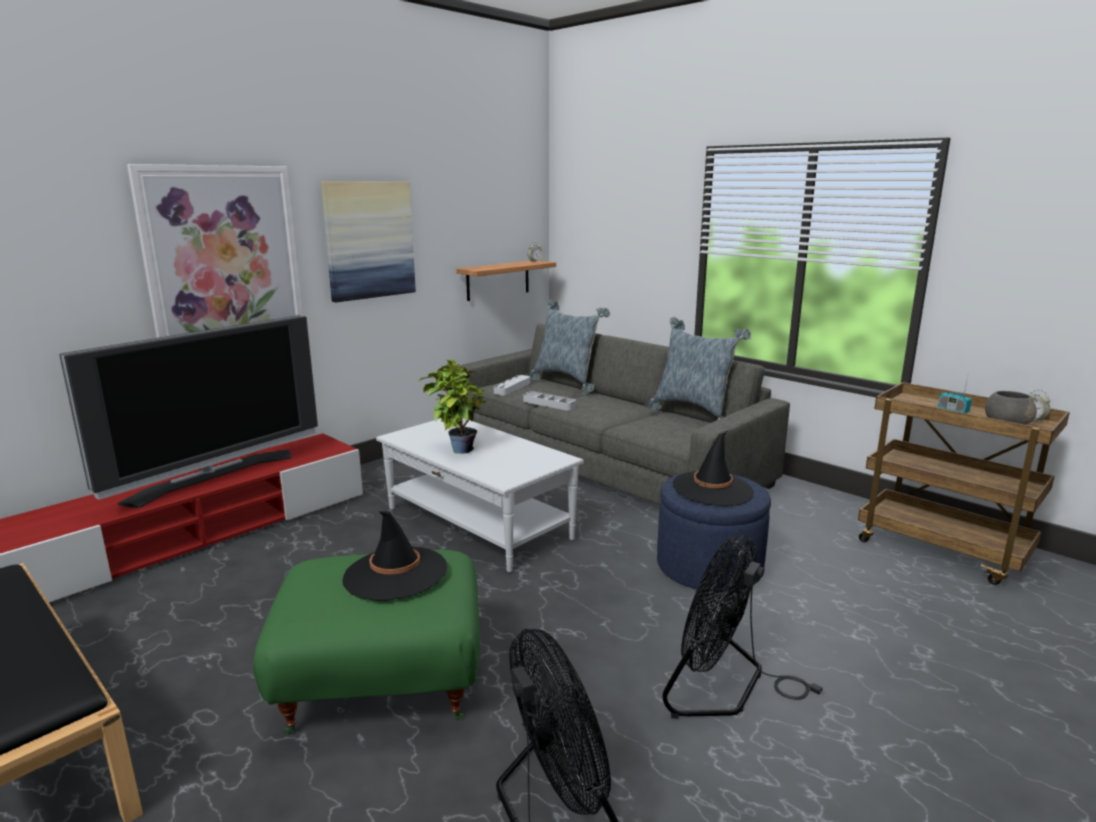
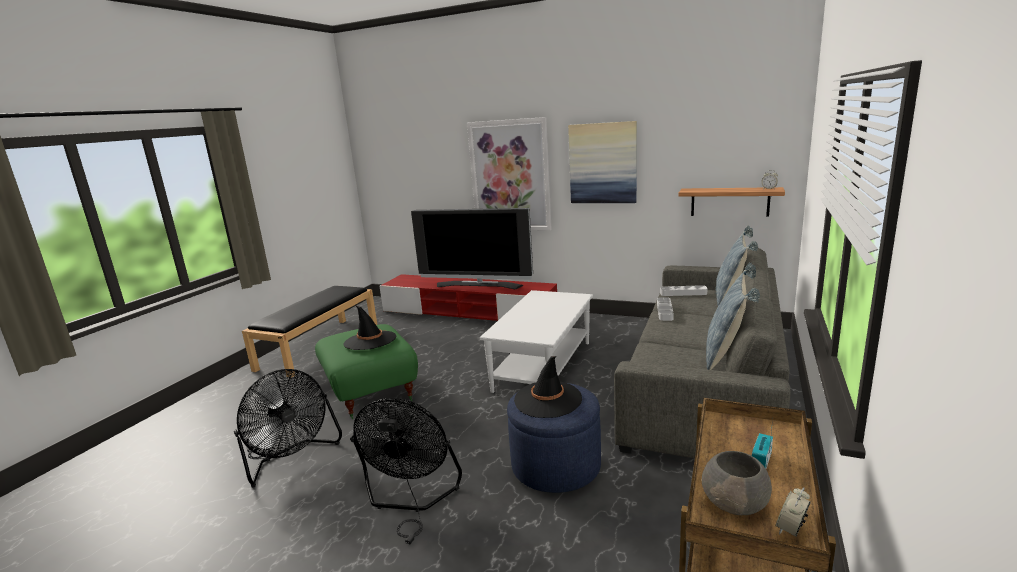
camera: 70 degrees right, 0 degrees up
(457, 449) = (531, 311): potted plant -> none

